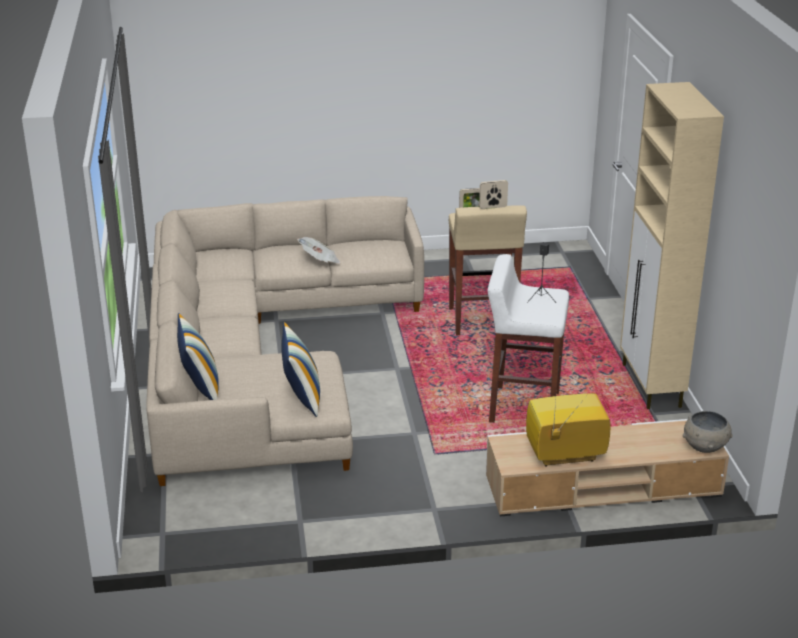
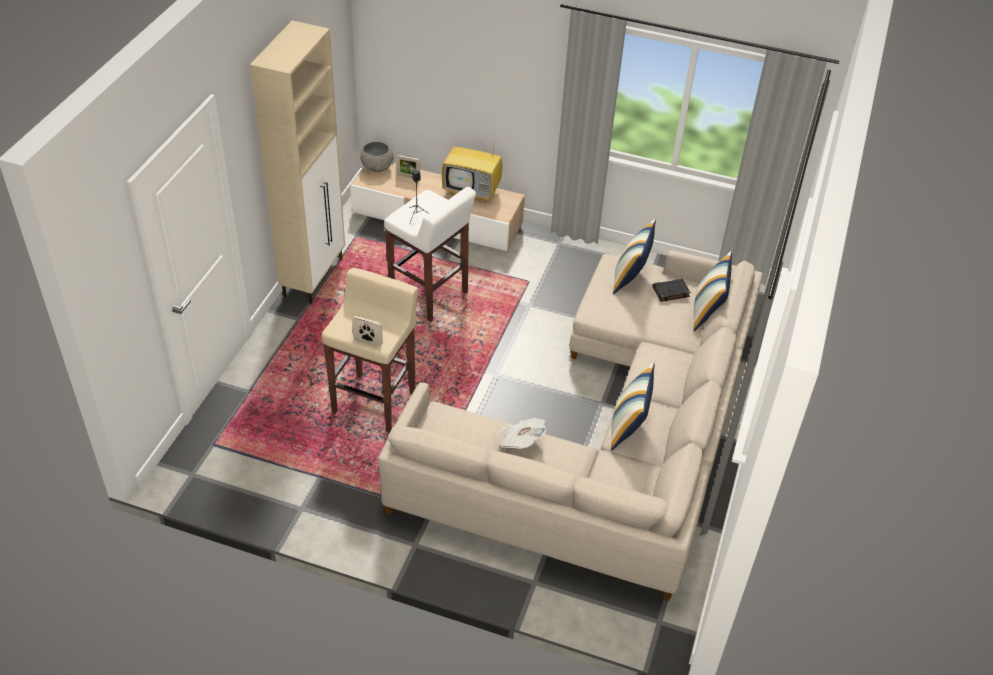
camera: 155 degrees left, 15 degrees up
(236, 290) = (628, 428): none -> pillow
(248, 390) = (670, 292): none -> black book
(493, 207) = (380, 278): picture frame -> picture frame (408, 176)

